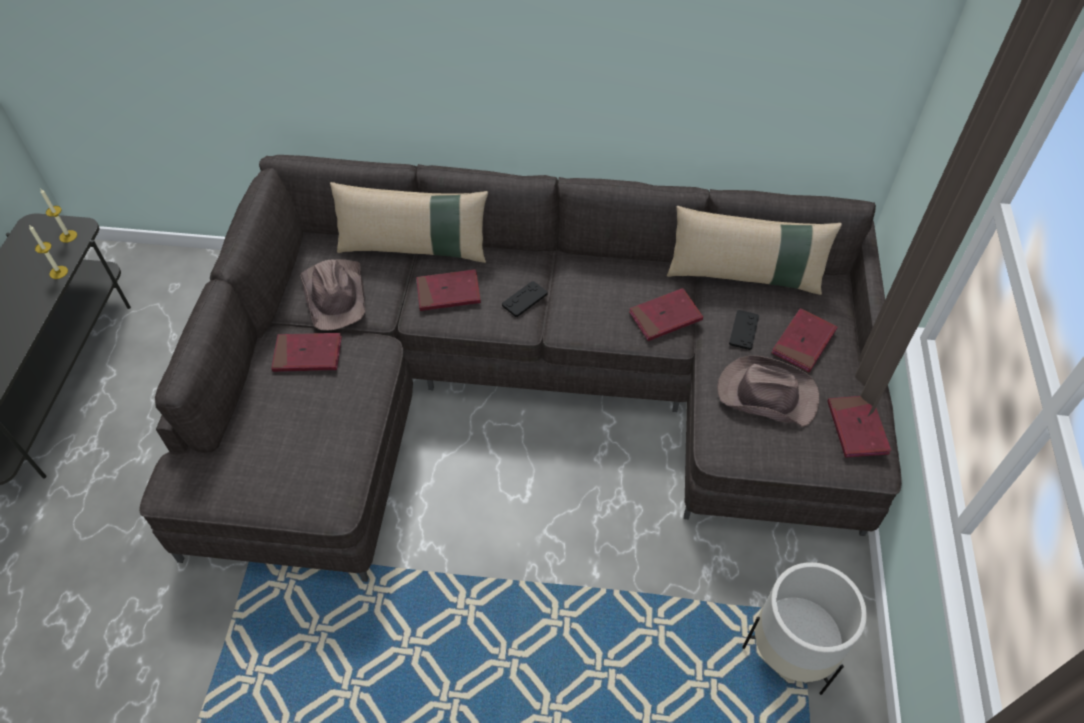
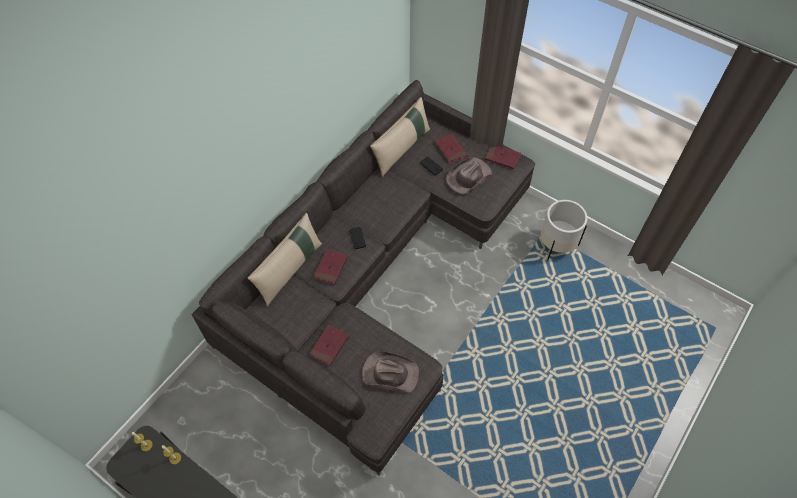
camera: 60 degrees left, 5 degrees up
(336, 294) = (297, 318): brown hat -> brown hat (389, 373)
(665, 317) = (405, 190): red book -> none

